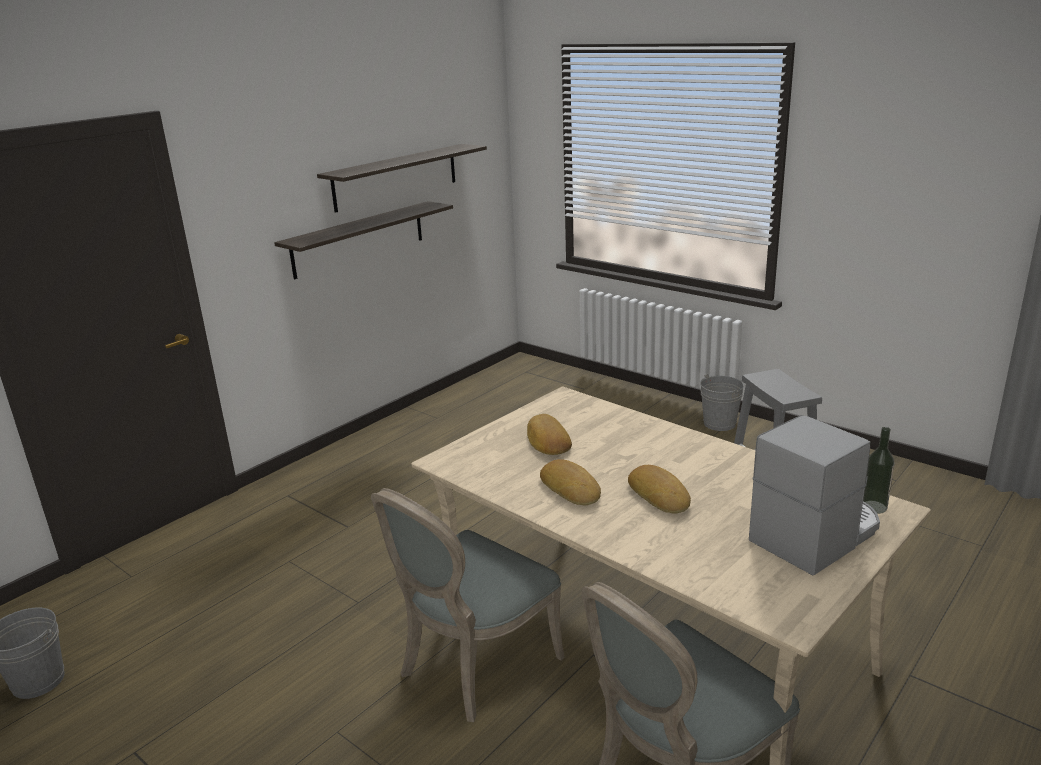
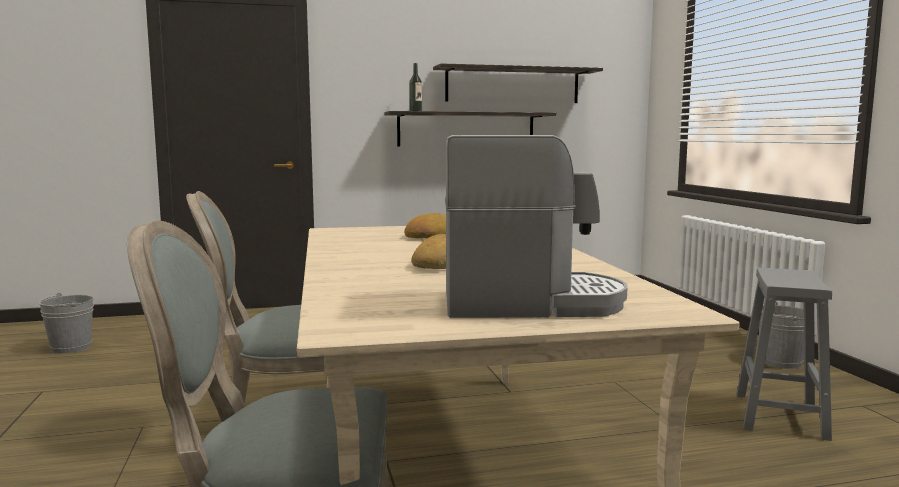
camera: 35 degrees right, 15 degrees down
(571, 488) = (380, 249): bread -> none
(874, 507) = (656, 305): bottle -> bottle (415, 111)

